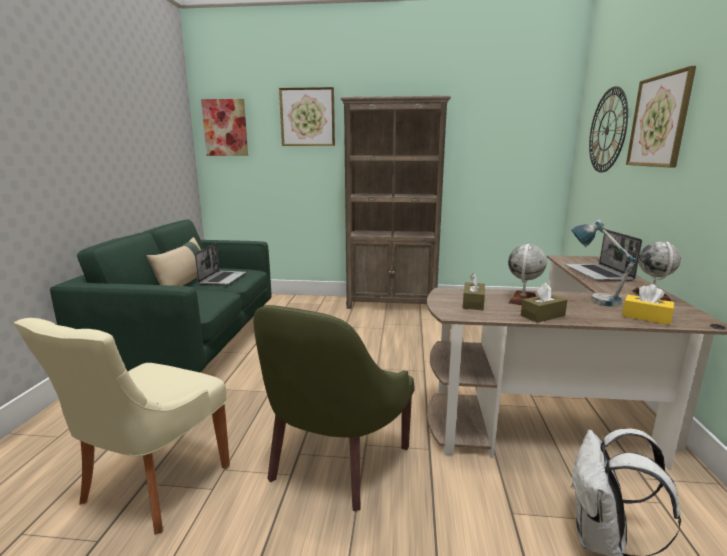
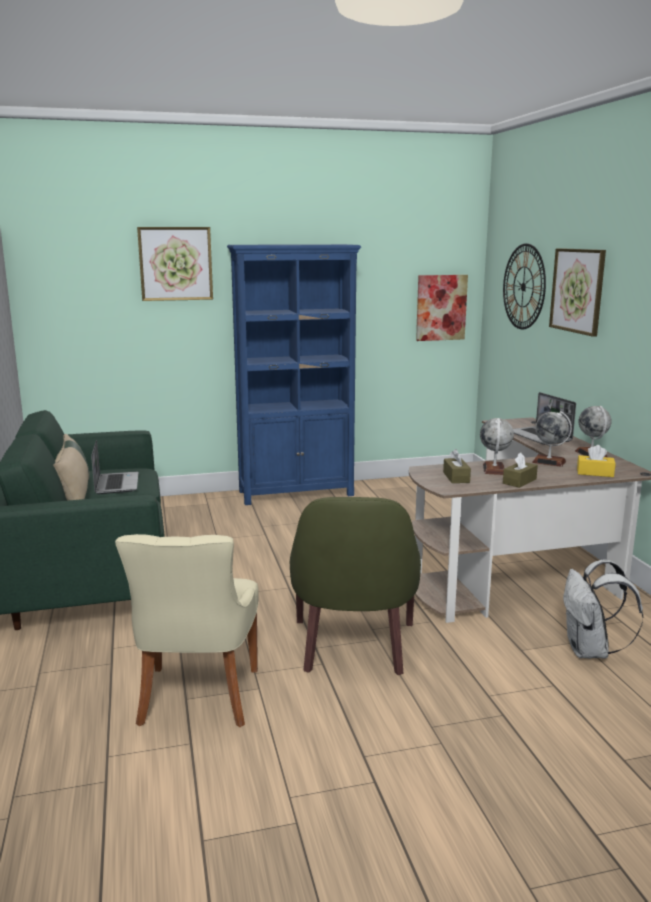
camera: 20 degrees left, 0 degrees up
(225, 127) = (59, 278): picture -> picture (441, 307)
(392, 304) = (297, 493): brown bookcase -> blue bookcase
(593, 299) = (549, 462): table lamp -> globe

